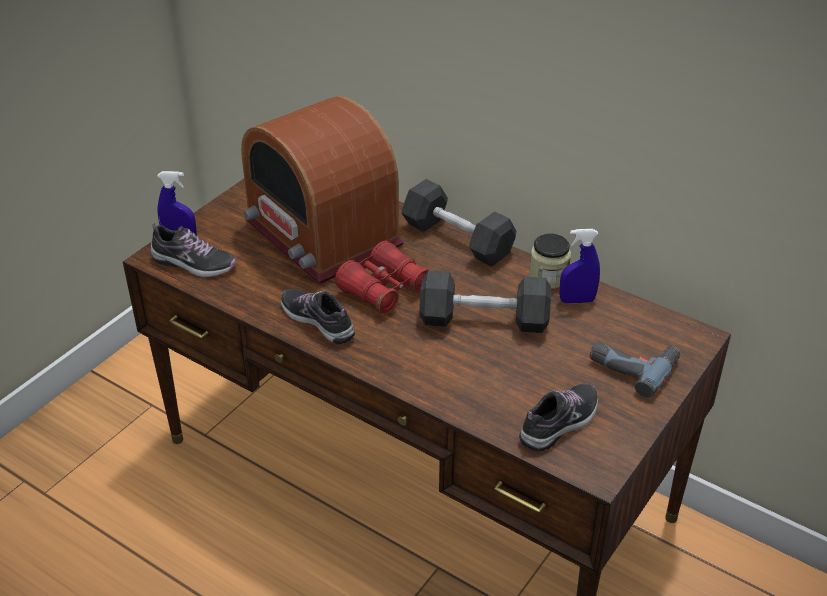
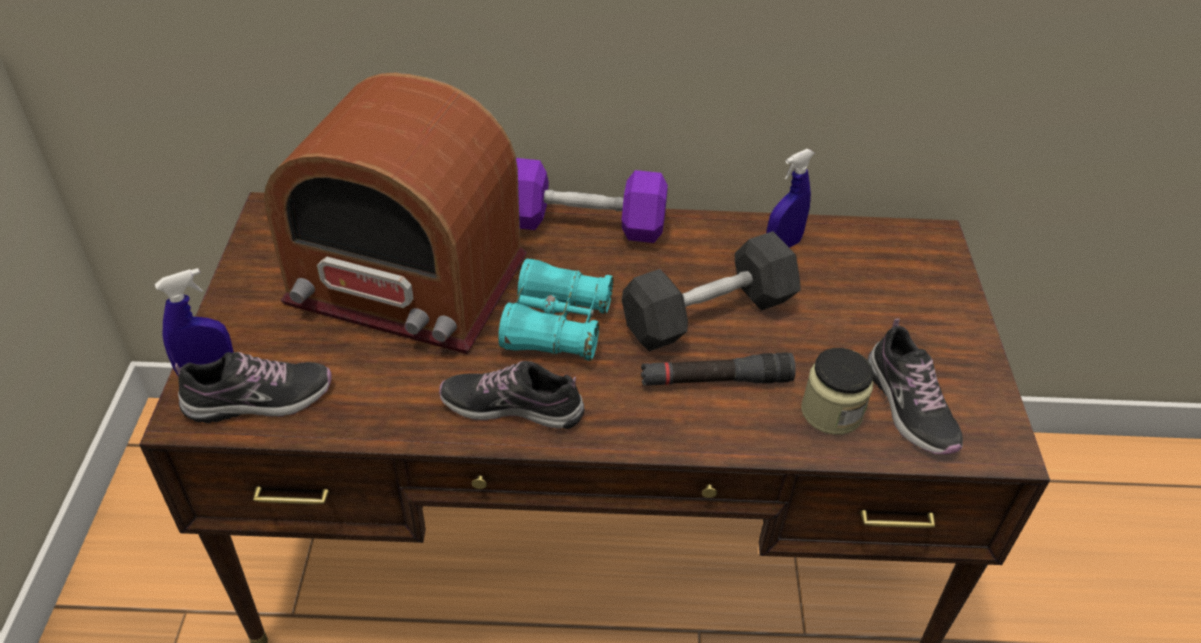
camera: 35 degrees left, 5 degrees up
(384, 289) = (556, 325): red binoculars -> turquoise binoculars
(449, 357) = (715, 380): none -> black flashlight
(457, 239) = (583, 224): grey dumbbell -> purple dumbbell
(548, 277) = (726, 230): jar -> jar (831, 412)
(560, 423) = (909, 406): shoe -> shoe turned 150 degrees clockwise
(633, 365) = (909, 298): power drill -> none

